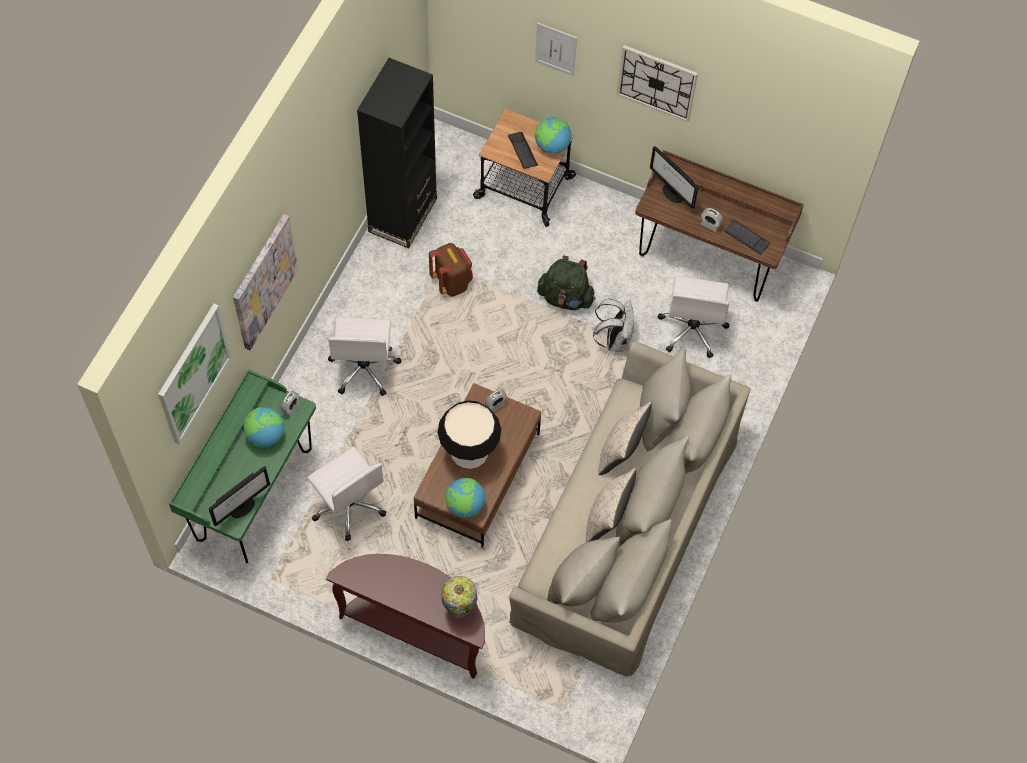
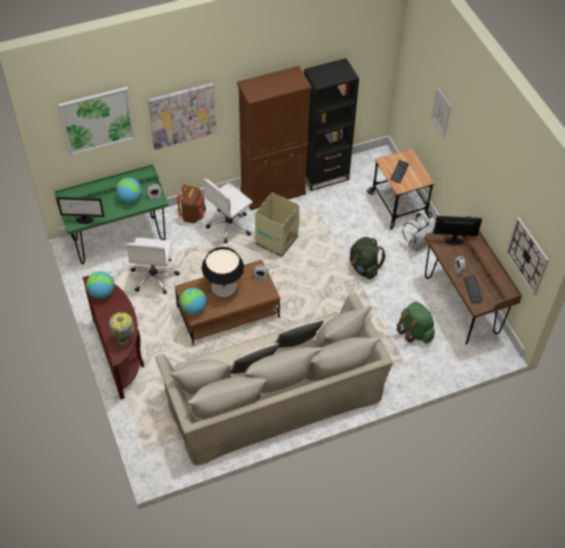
camera: 45 degrees right, 10 degrees down
(367, 284) = (273, 192): none -> brown cabinet
(437, 344) = (276, 241): none -> cardboard box
(452, 282) = (314, 220): brown backpack -> brown backpack (193, 215)
(552, 146) = (417, 180): globe -> globe (101, 293)
(614, 339) = (367, 305): white backpack -> white backpack (417, 244)
(657, 82) = (477, 159): wall clock -> wall clock (527, 256)
(671, 193) = (454, 241): monitor -> monitor turned 90 degrees clockwise
(692, 329) = (415, 331): white office chair -> green backpack

